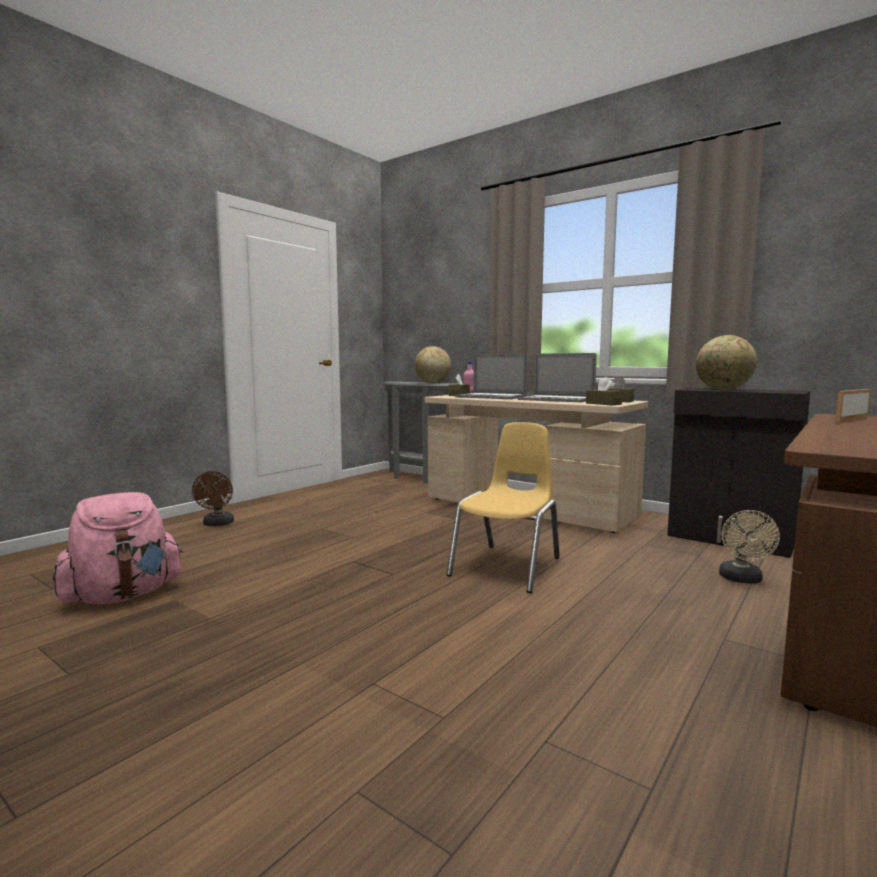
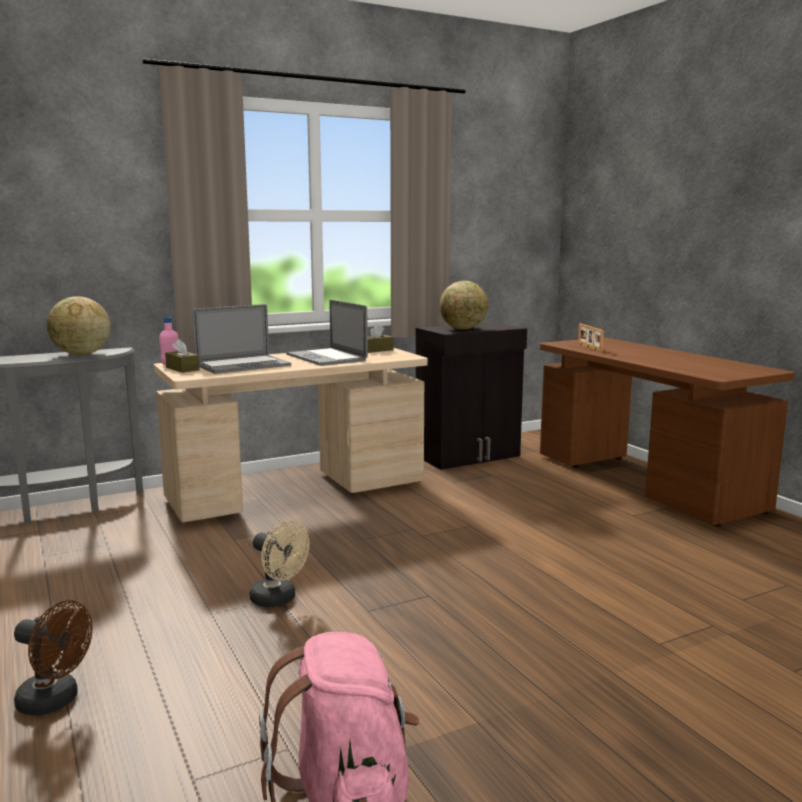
camera: 65 degrees left, 5 degrees up
(507, 567) = (458, 541): yellow chair -> none
(556, 399) = (326, 357): laptop -> laptop turned 90 degrees clockwise
(603, 404) = (399, 356): brown tissue box -> none
(742, 580) = (547, 480): beige fan -> beige fan (278, 600)

